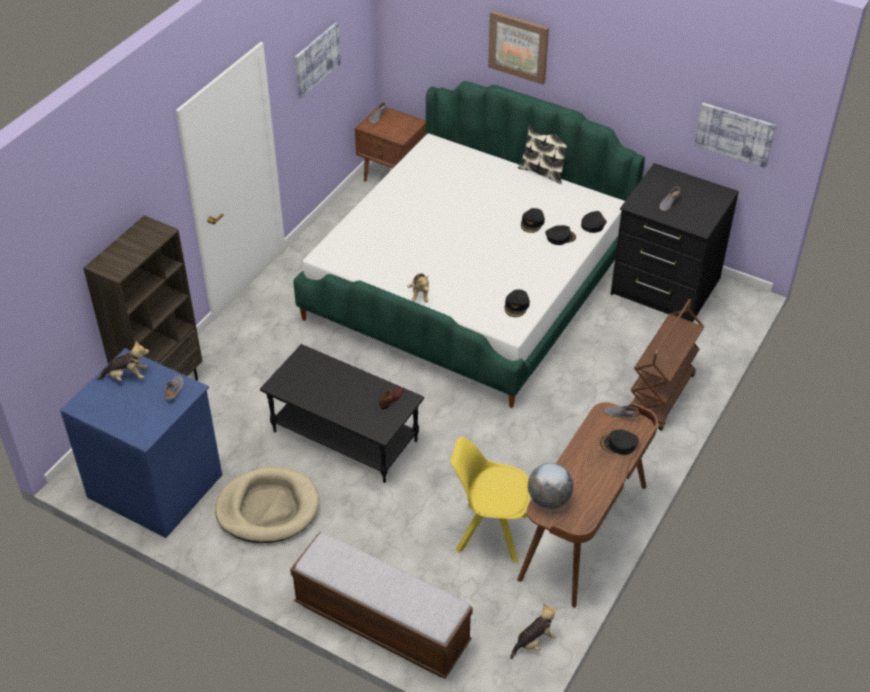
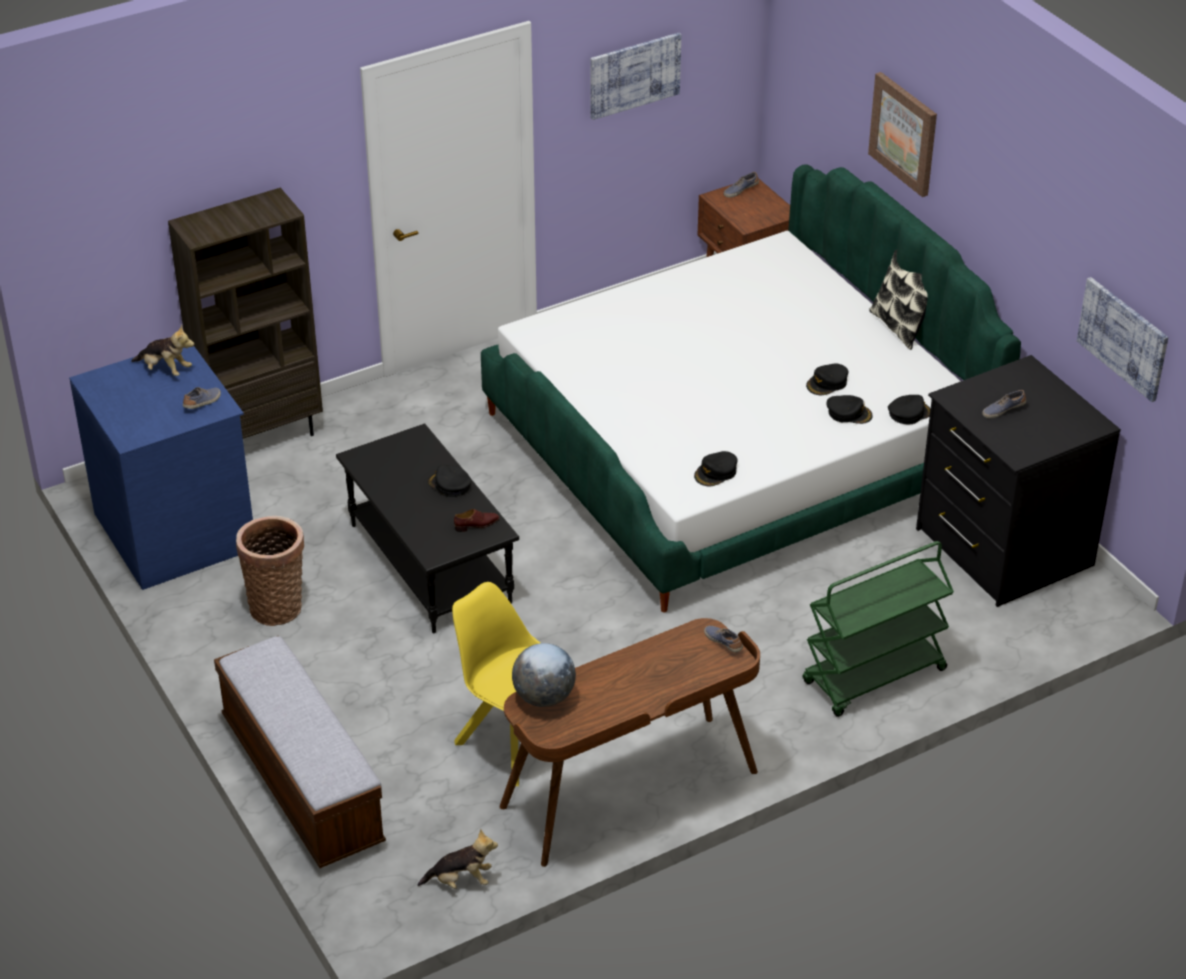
camera: 30 degrees right, 5 degrees down
(268, 508) = (277, 605): beige dog bed -> basket
(420, 294) = (605, 415): plush toy -> none
(619, 444) = (688, 673): black cap -> black cap (449, 485)
(661, 397) = (874, 677): brown cart -> green cart

